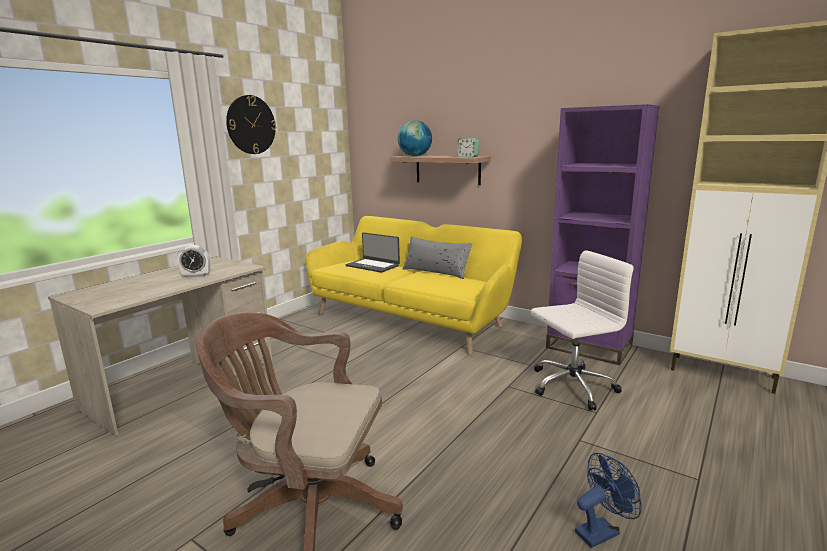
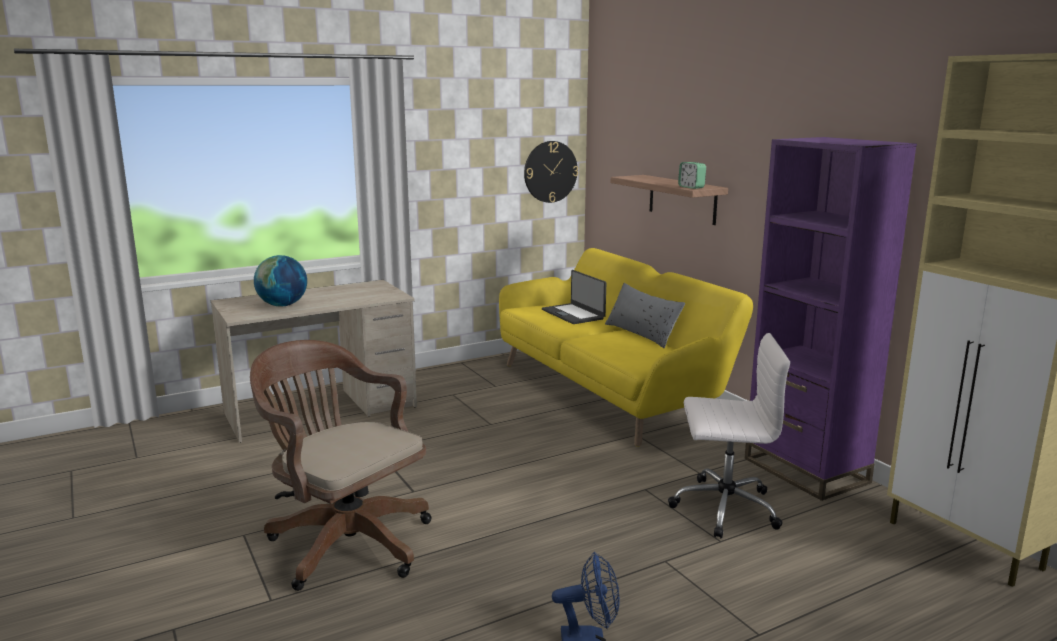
camera: 25 degrees right, 0 degrees up
(196, 275) = (342, 298): alarm clock -> none
(251, 125) = (446, 131): wall clock -> wall clock (550, 171)
(415, 156) = (641, 178): globe -> globe (282, 305)

